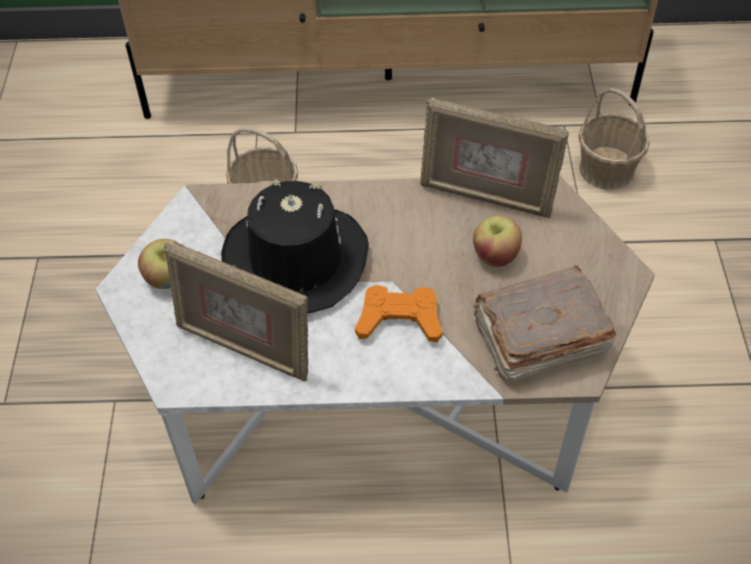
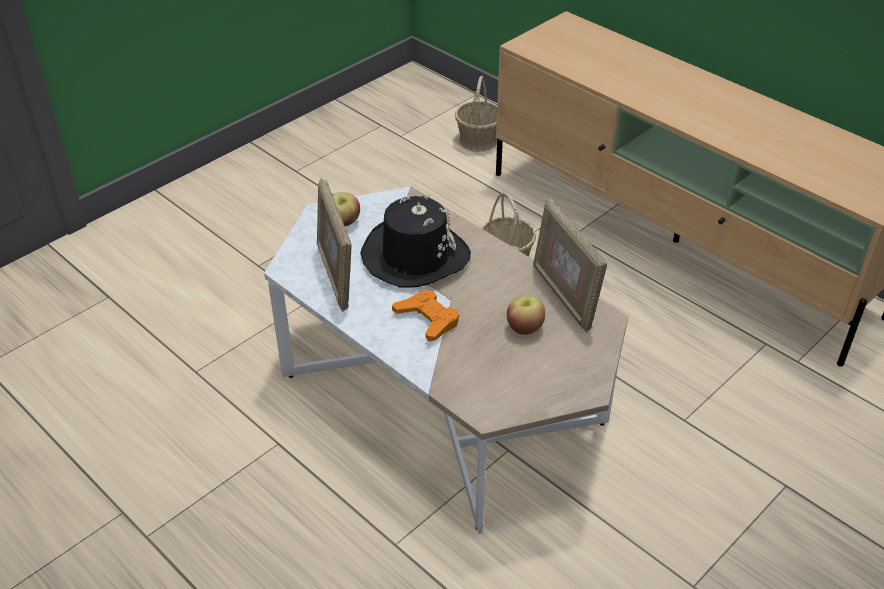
camera: 45 degrees right, 10 degrees down
(537, 338) = (488, 381): brown book -> none
(606, 169) = (761, 389): basket -> basket (478, 140)

